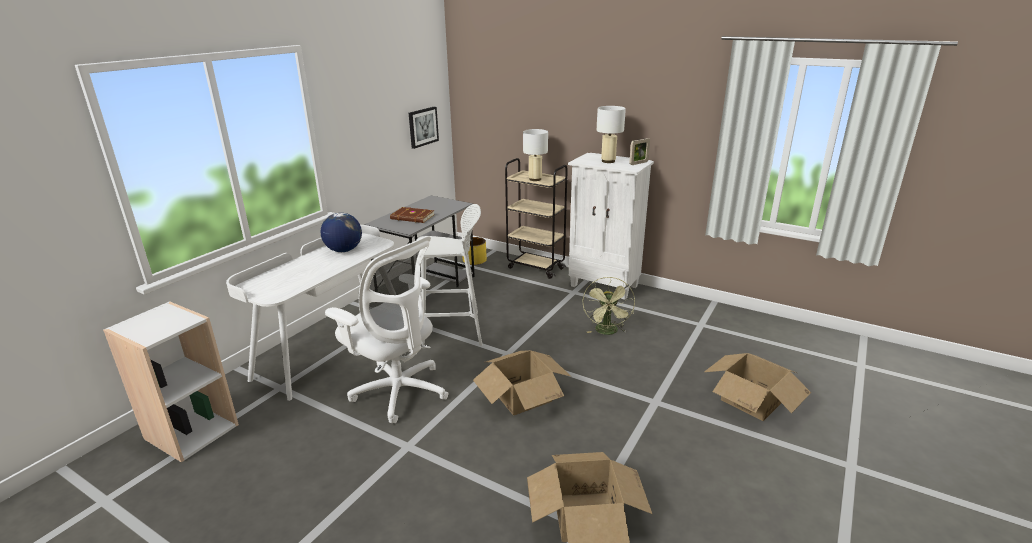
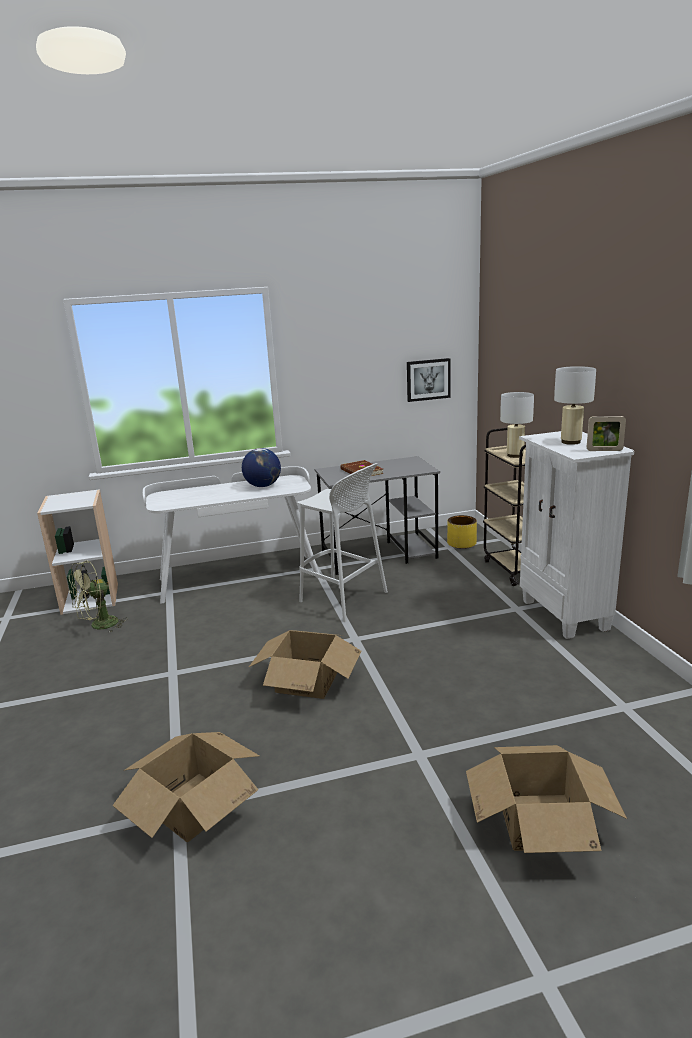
camera: 45 degrees right, 5 degrees down
(395, 390) = (228, 628): white office chair -> none
(607, 332) = (486, 663): green fan -> green fan (99, 626)

